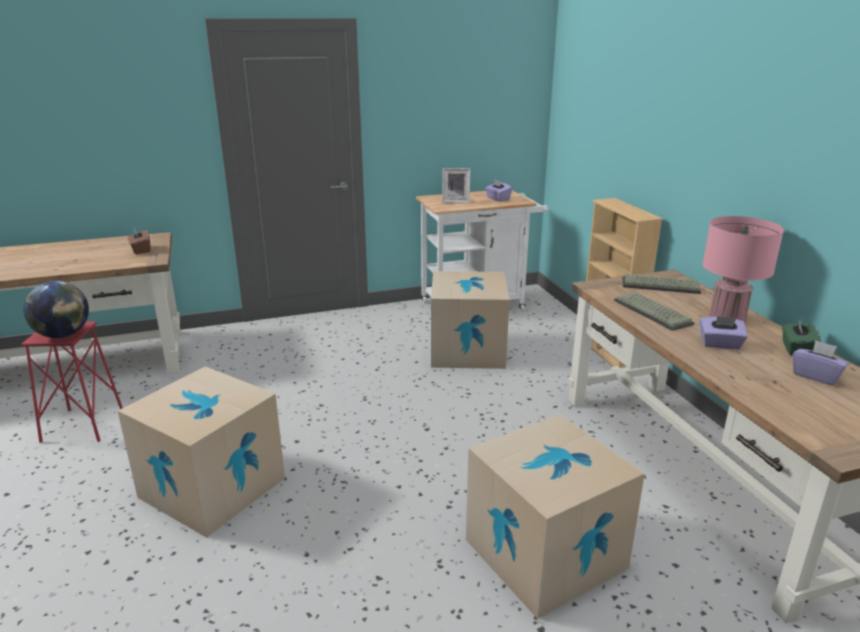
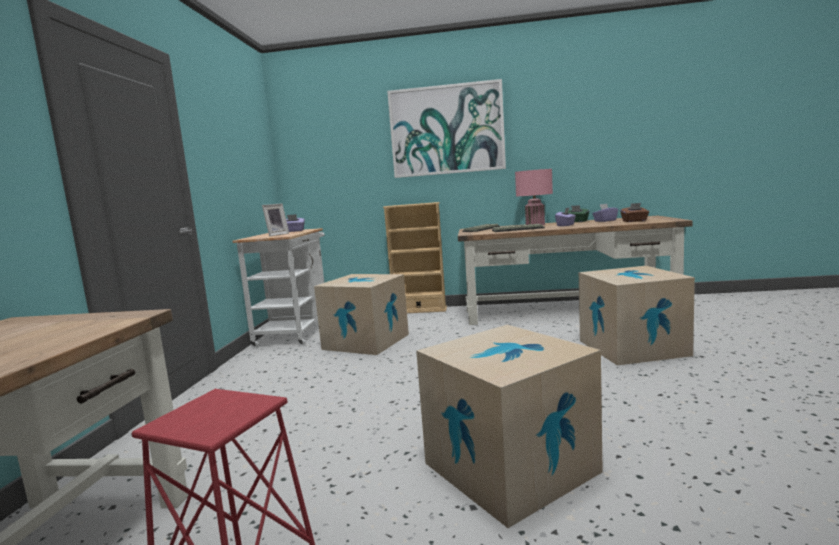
camera: 65 degrees left, 15 degrees down
(63, 335) = (237, 407): globe -> none
(141, 250) = (56, 324): brown tissue box -> brown tissue box (634, 221)
(696, 107) = (446, 130): none -> picture

